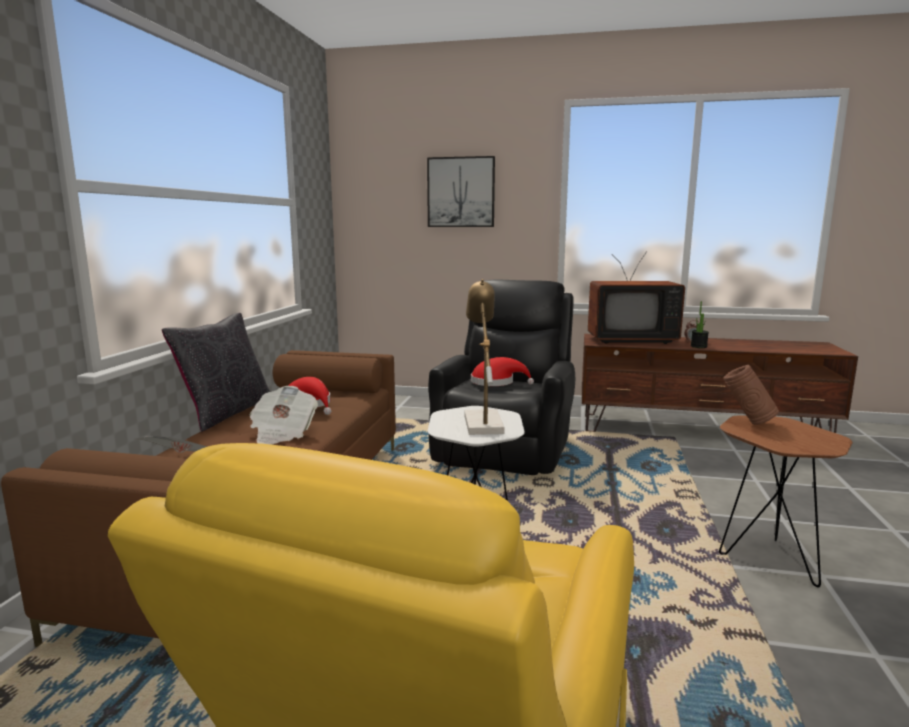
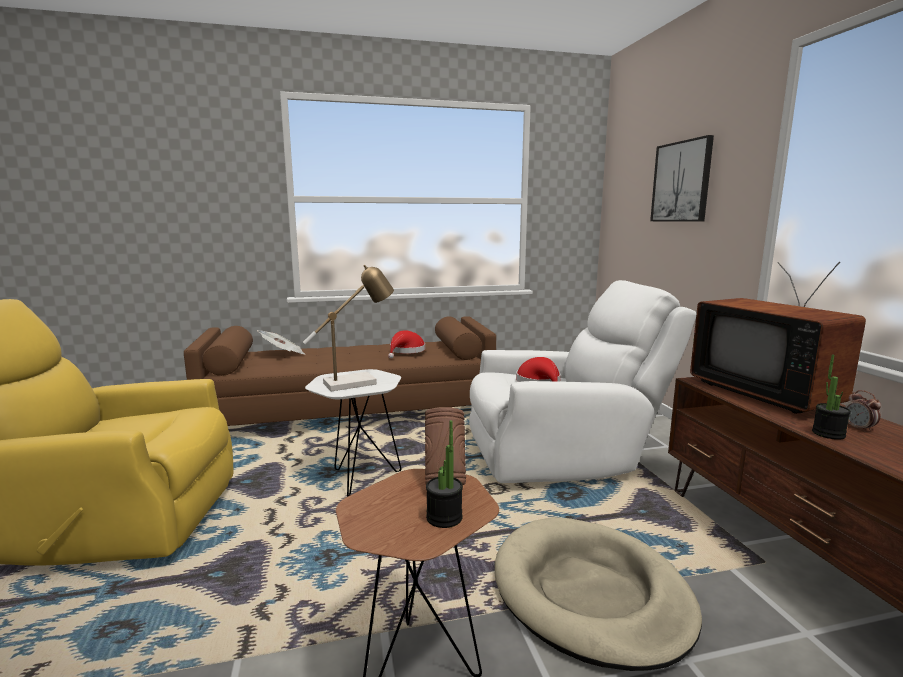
camera: 65 degrees right, 0 degrees up
(226, 413) = (374, 342): black pillow -> none
(282, 433) = (346, 357): newspaper -> none
(505, 446) = (563, 456): black armchair -> white armchair
(696, 487) = (590, 594): none -> beige dog bed
(798, 429) = (444, 517): none -> potted plant

